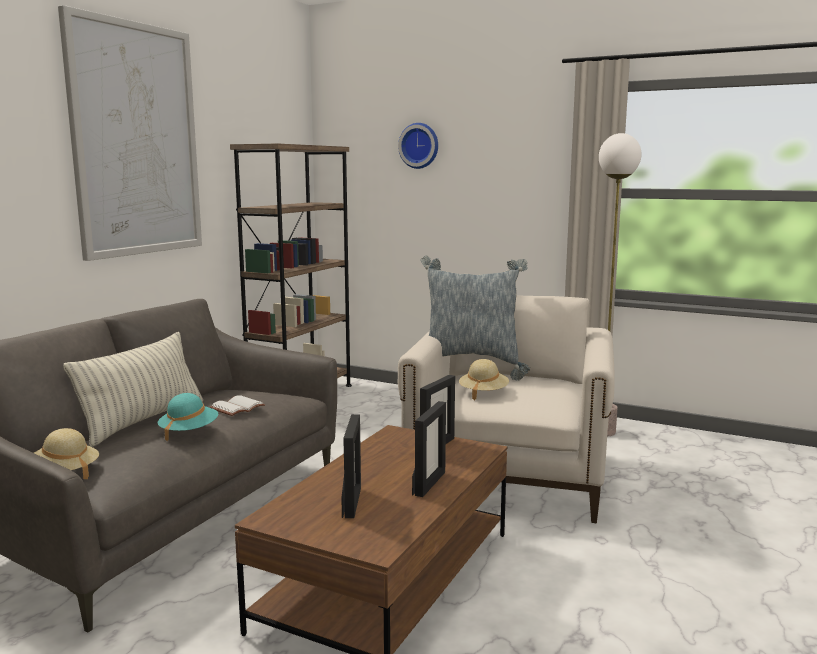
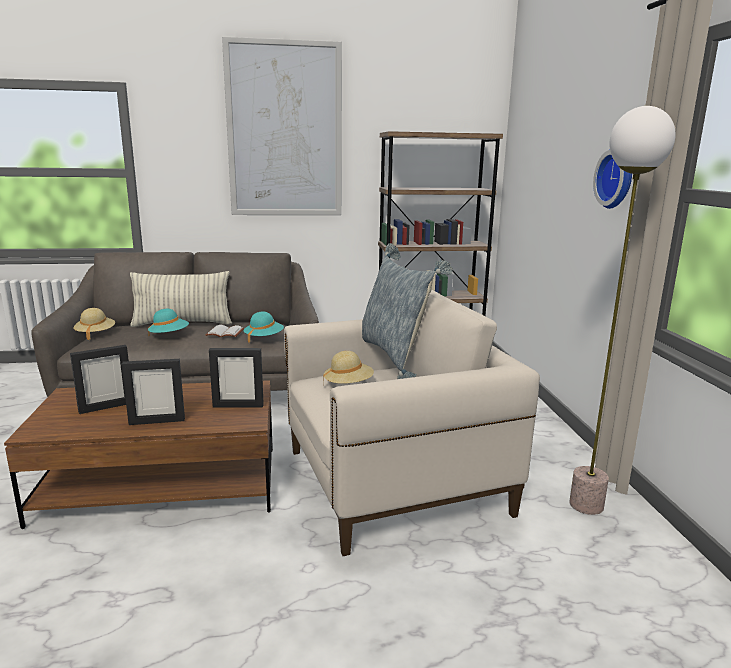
camera: 55 degrees right, 5 degrees up
(278, 399) = (264, 338): none -> turquoise hat
(419, 146) = (556, 131): wall clock -> wall clock (617, 178)

